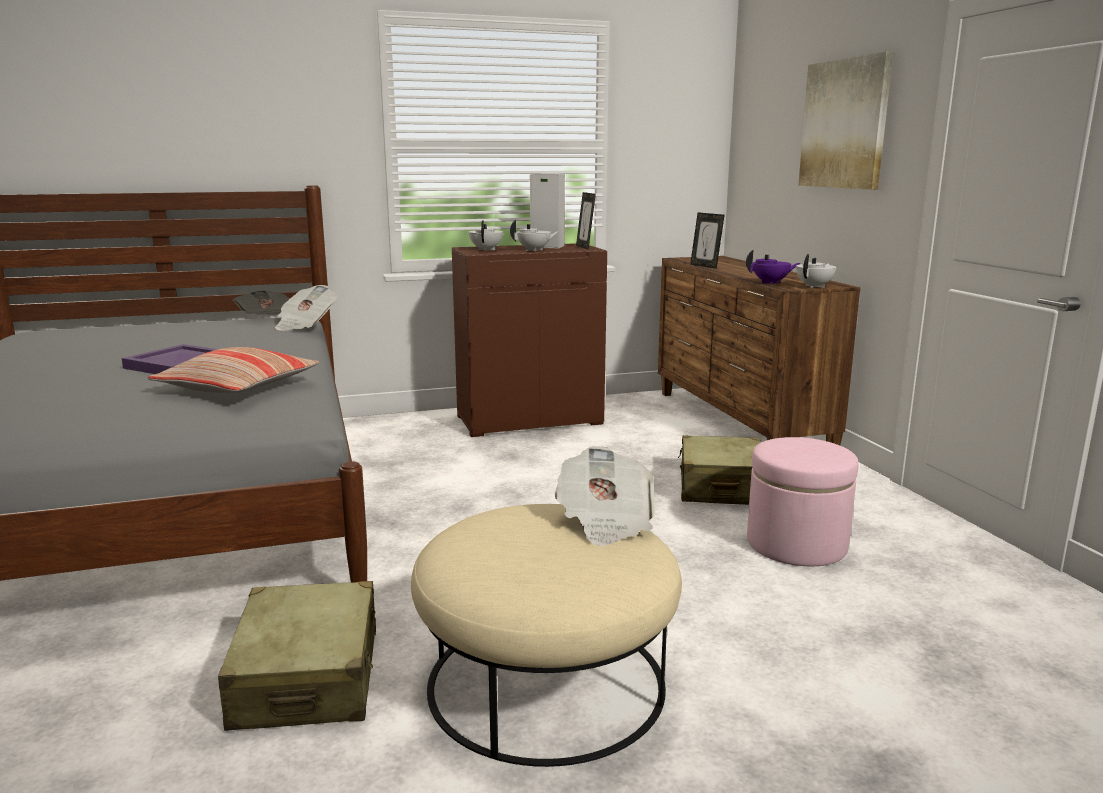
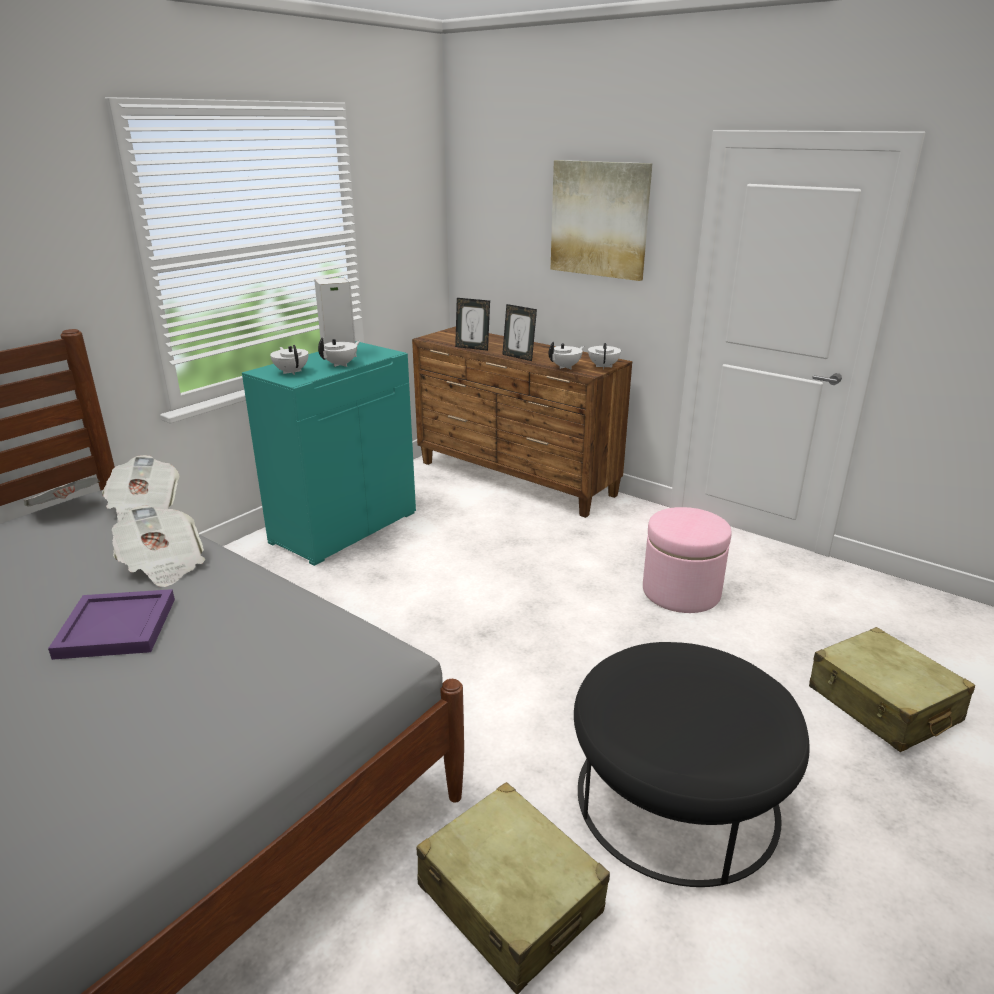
camera: 35 degrees left, 10 degrees up
(238, 387) = (260, 639): pillow -> none
(529, 420) = (344, 527): brown cabinet -> turquoise cabinet
(546, 683) = (677, 798): beige ottoman -> black ottoman
(585, 247) = (376, 350): picture frame -> picture frame (518, 357)
(605, 522) = (696, 657): newspaper -> newspaper (163, 565)
(721, 488) = (578, 554): beige suitcase -> beige suitcase (883, 704)
(771, 283) = (566, 367): purple teapot -> white teapot

